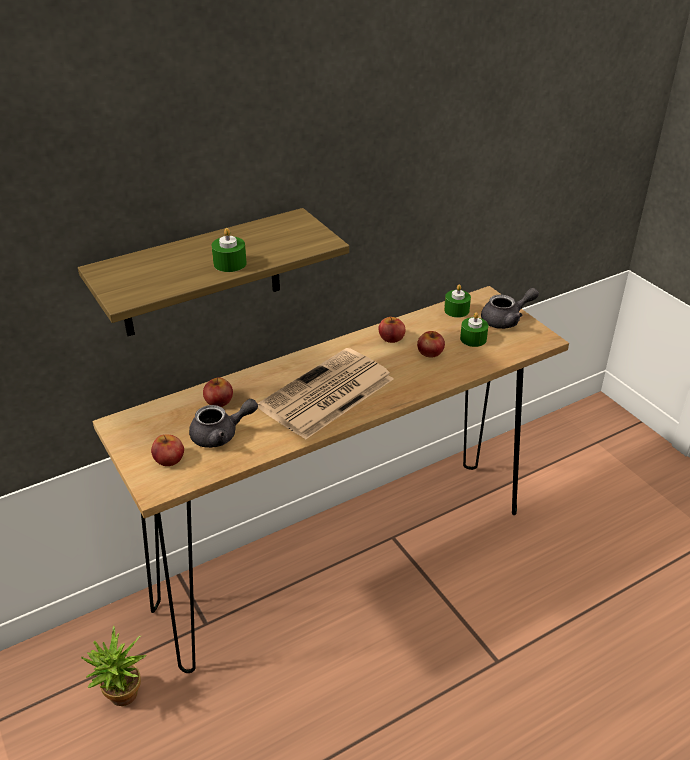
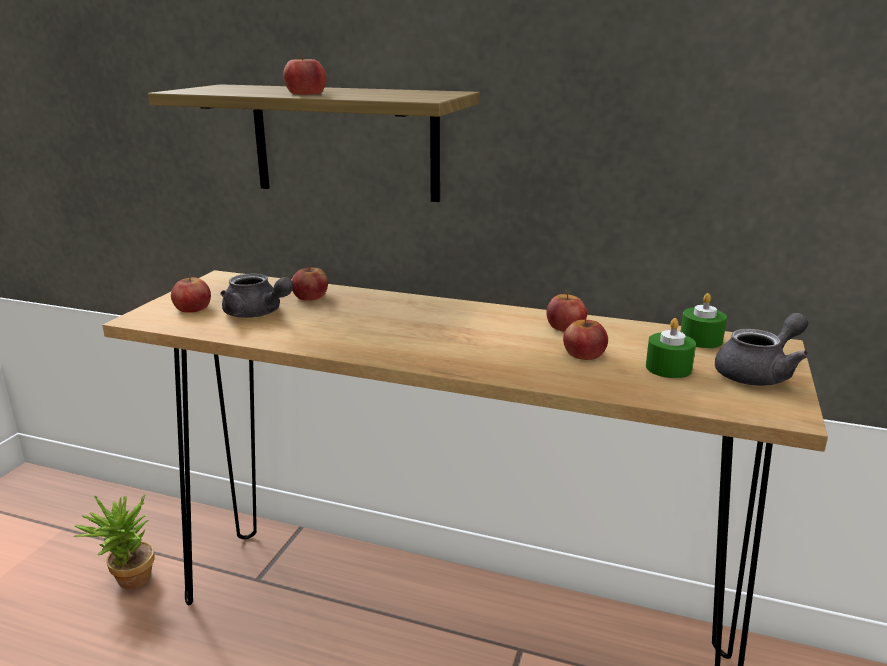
camera: 50 degrees right, 15 degrees down
(230, 263) = (306, 93): green candle -> apple
(326, 394) = (398, 332): newspaper -> none
(506, 320) = (759, 373): grey teapot -> grey teapot turned 60 degrees counterclockwise

